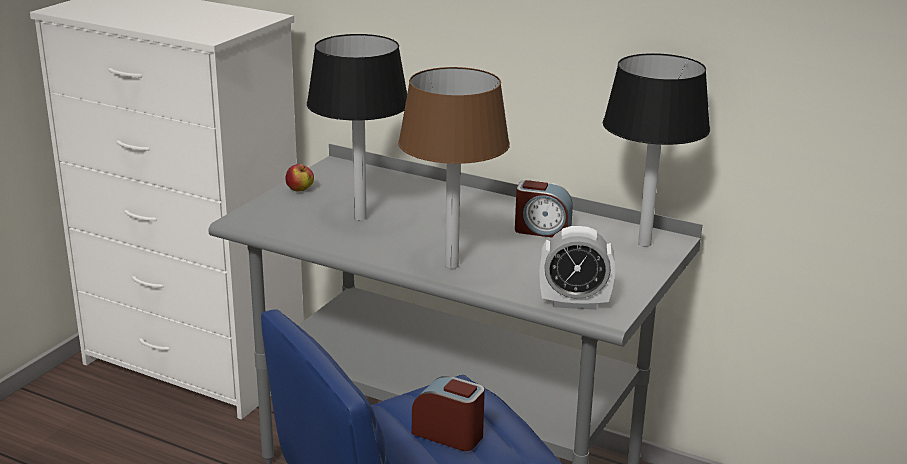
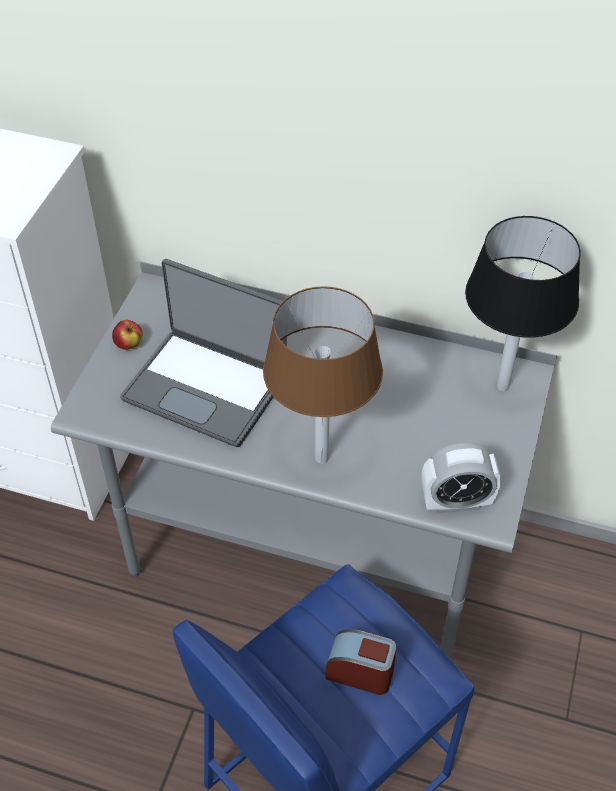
camera: 10 degrees left, 25 degrees up
(360, 218) = (207, 387): black table lamp -> laptop
(542, 230) = (397, 378): alarm clock -> none

